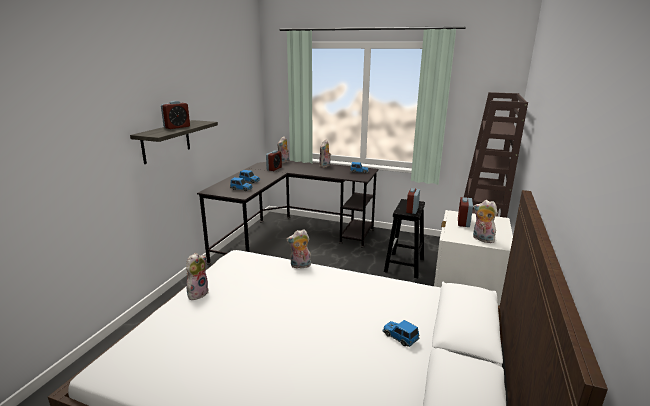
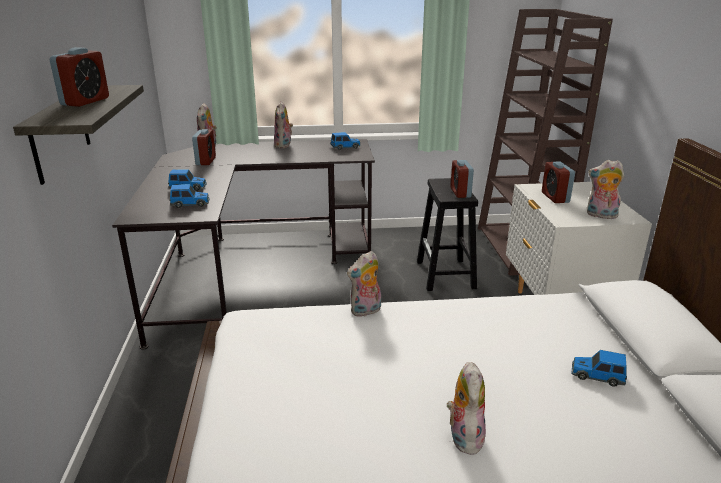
camera: 25 degrees left, 5 degrees up
(197, 293) = (245, 403): plush toy -> plush toy (463, 436)

